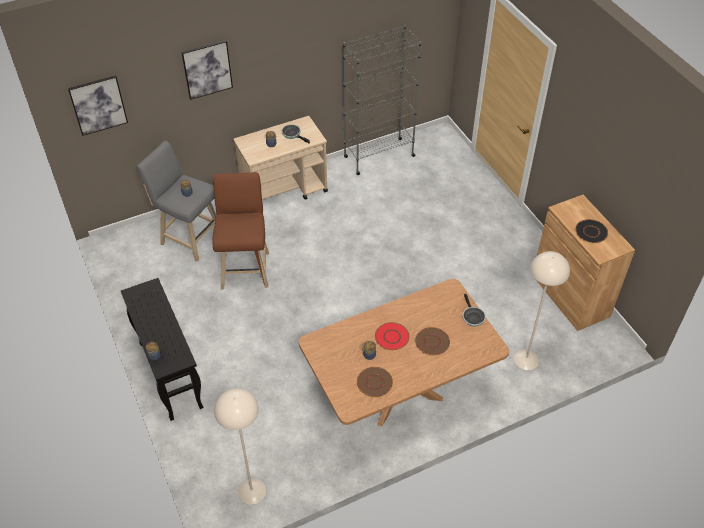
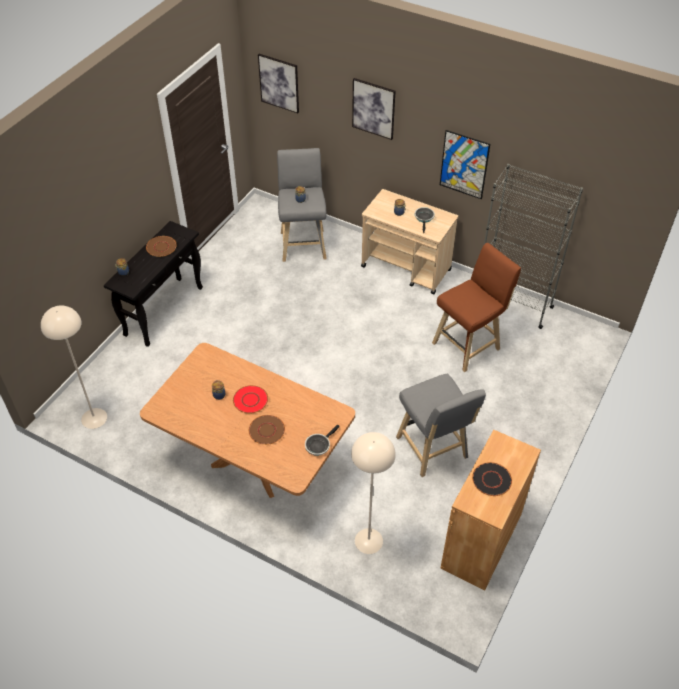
camera: 55 degrees right, 0 degrees up
(245, 267) = (302, 292): brown stool -> brown stool (468, 344)
(303, 68) = (464, 164): none -> picture
(374, 382) = (193, 413): brown plate -> brown plate (161, 247)
(474, 277) = (433, 450): none -> grey stool

